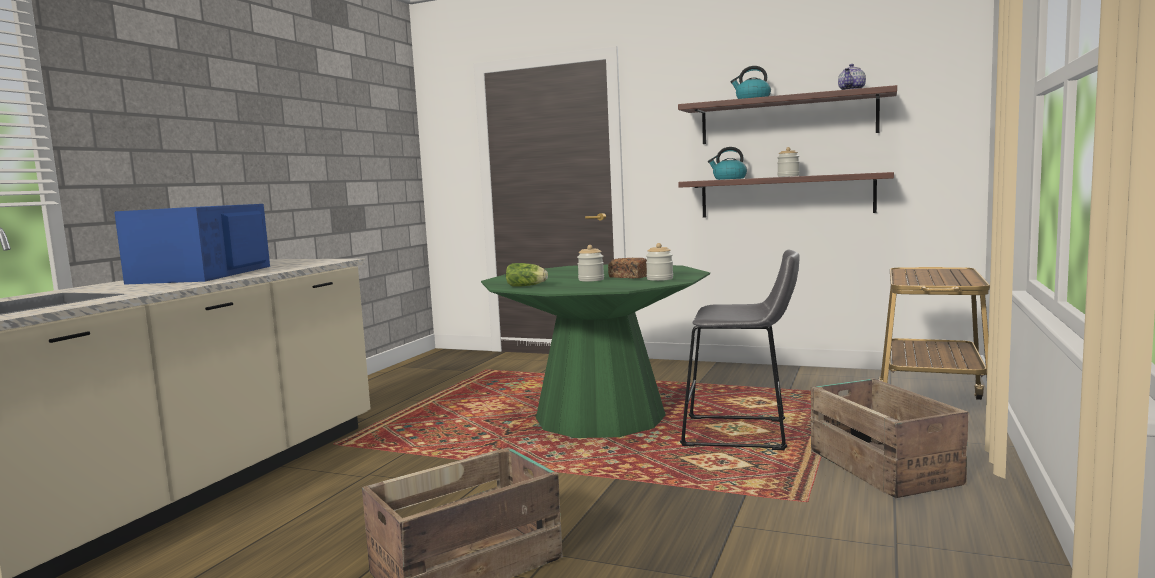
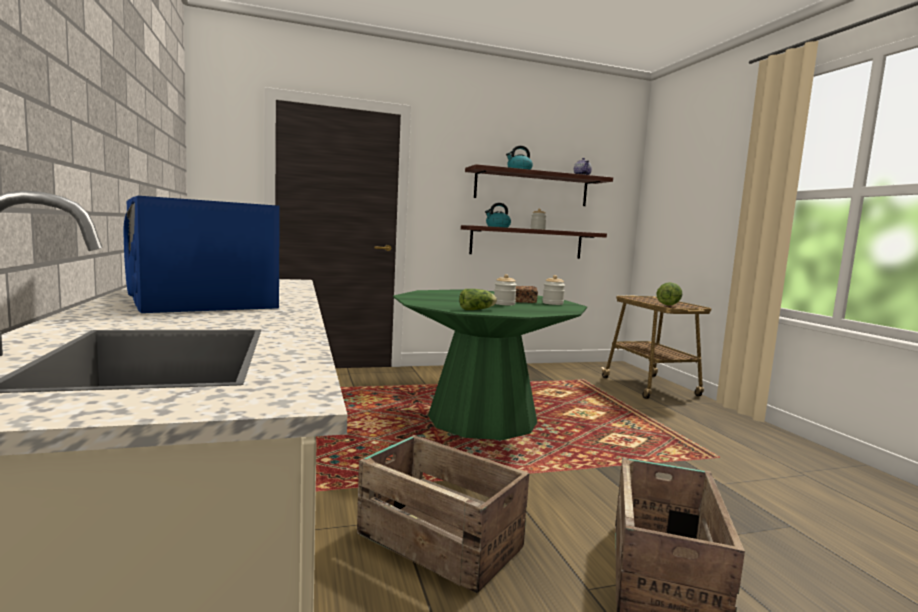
camera: 40 degrees left, 0 degrees up
(742, 434) = (595, 417): grey stool -> none
(882, 467) = (701, 426): crate -> crate (438, 540)
(915, 280) = (668, 305): none -> lettuce

